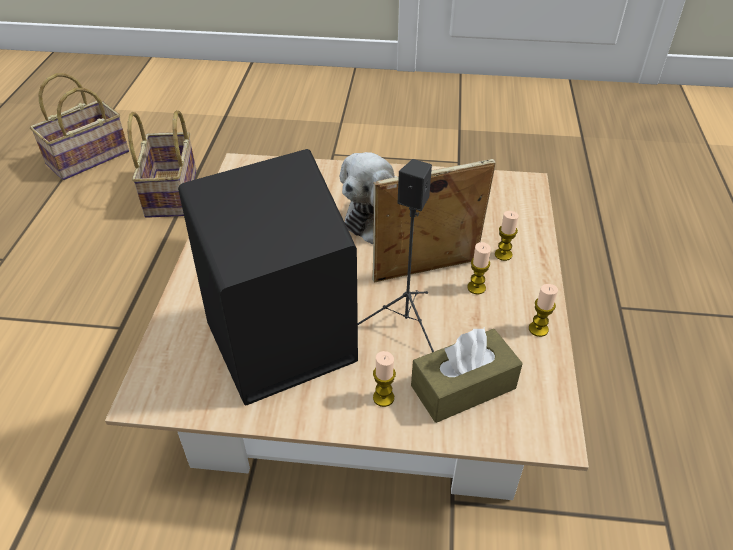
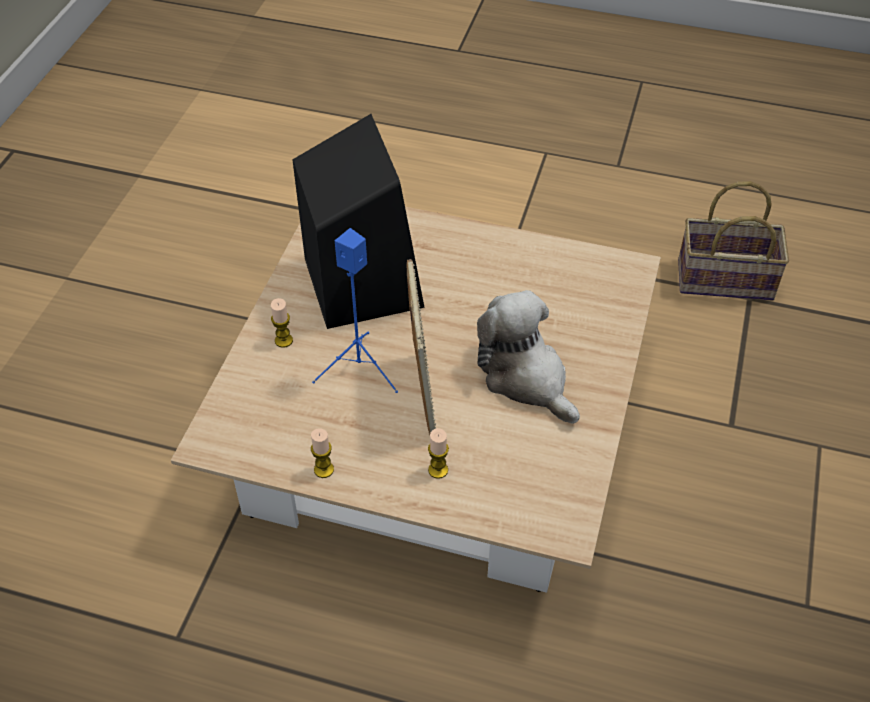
camera: 100 degrees right, 5 degrees up
(87, 159) = (793, 206): basket -> none
(407, 325) = (358, 369): black speaker -> blue speaker
(463, 387) = (276, 395): brown tissue box -> none
(476, 288) = (393, 433): candle -> none

